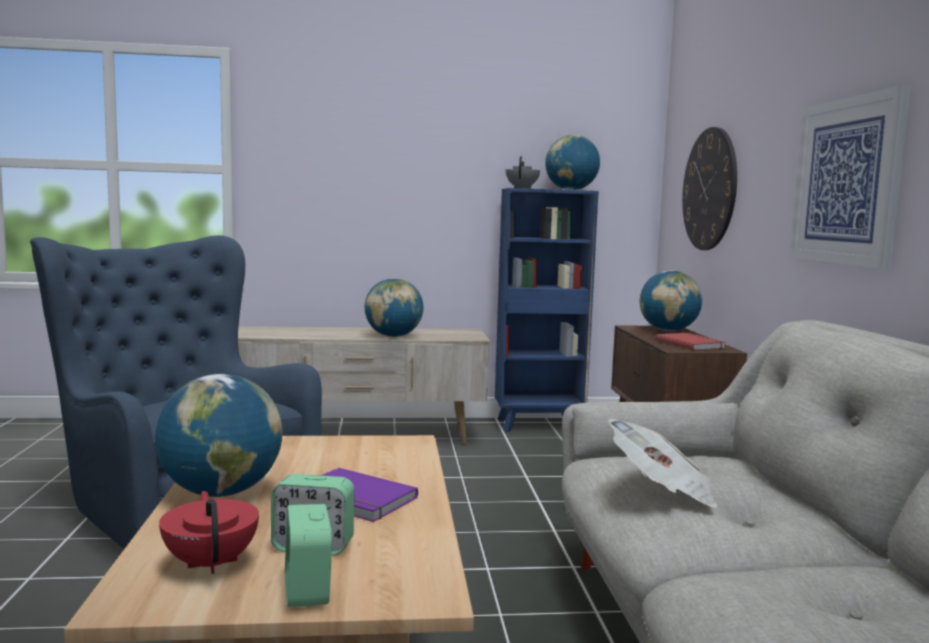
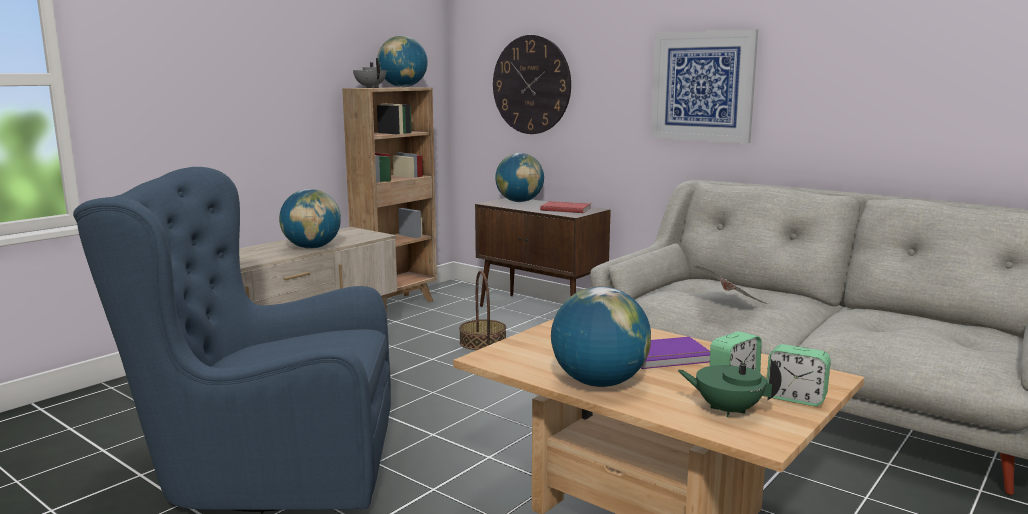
camera: 45 degrees left, 5 degrees up
(212, 563) = (727, 410): red teapot -> green teapot
(538, 479) = (483, 342): none -> basket
(539, 425) = (397, 305): blue bookcase -> brown bookcase

